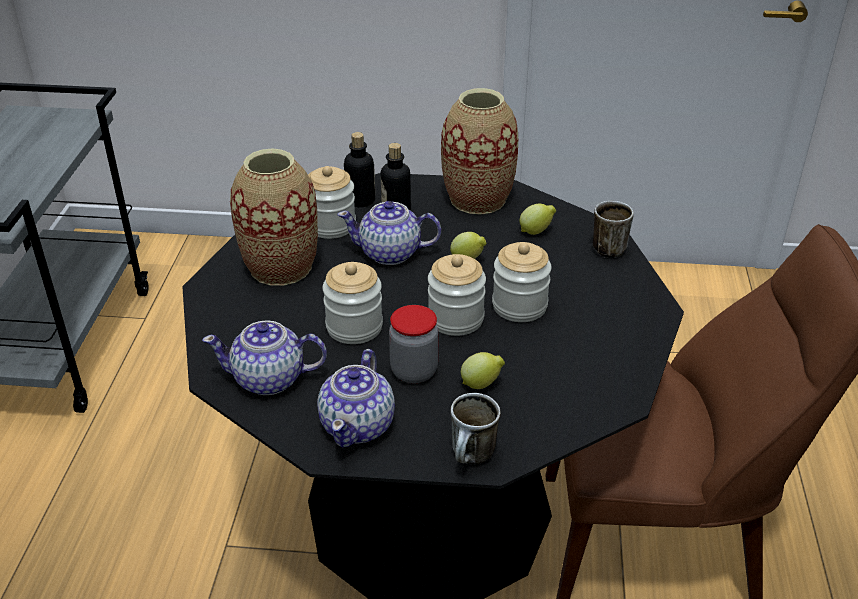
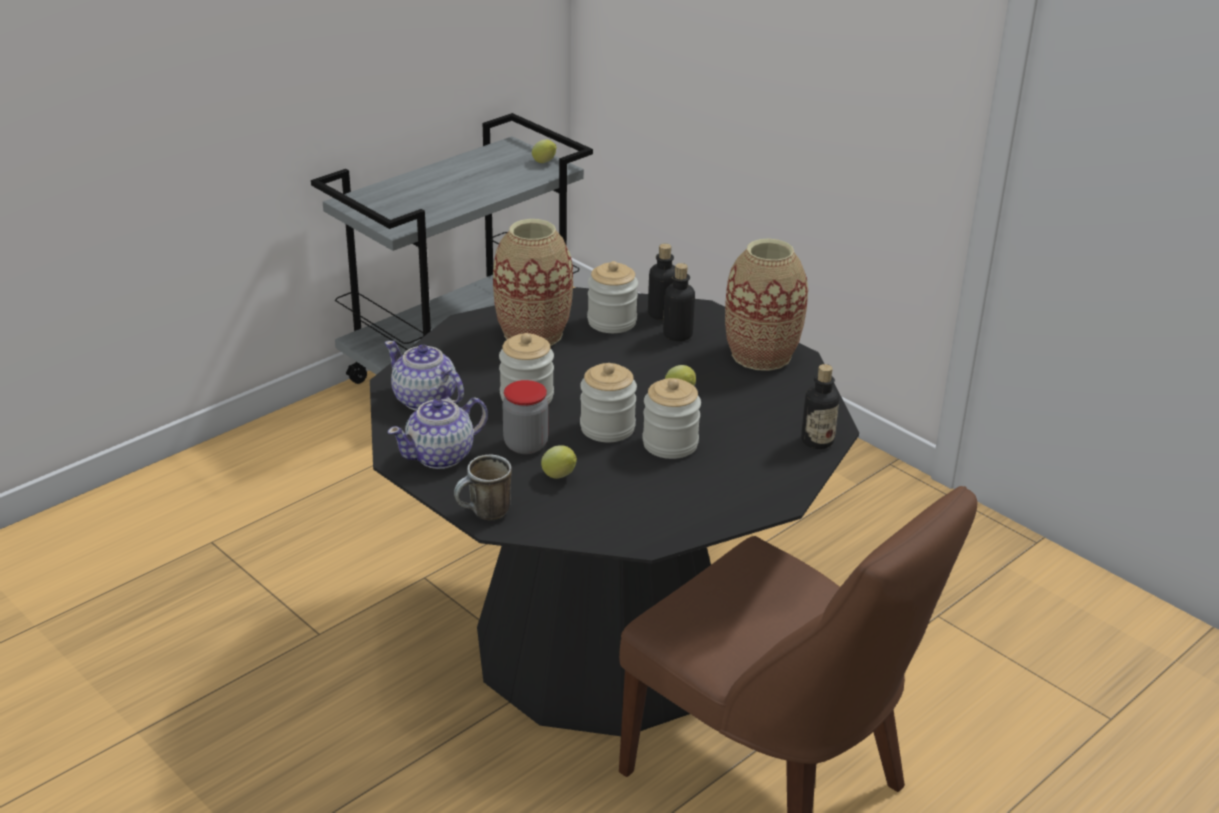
camera: 40 degrees right, 5 degrees down
(391, 253) = (627, 362): teapot -> none
(536, 231) = (772, 401): lemon -> lemon (545, 163)
(609, 247) = (817, 441): mug -> bottle

